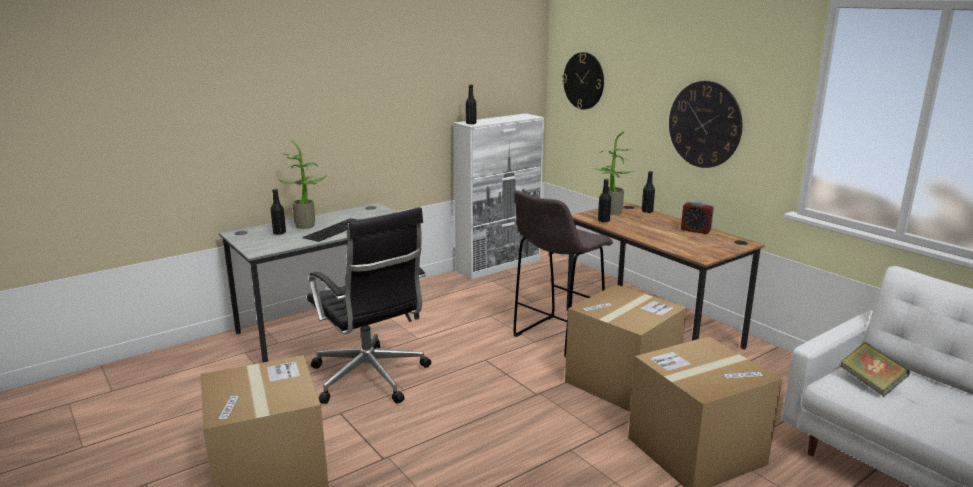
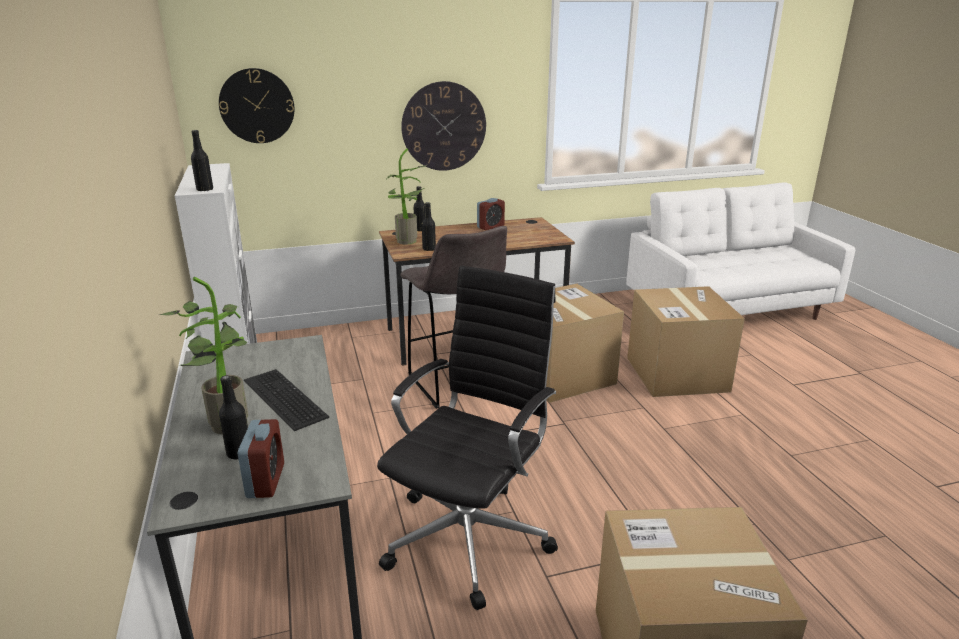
camera: 70 degrees left, 5 degrees up
(257, 242) = (265, 481): none -> alarm clock
(370, 378) = (471, 535): black office chair -> black office chair turned 45 degrees counterclockwise
(871, 383) = (705, 269): book -> none

